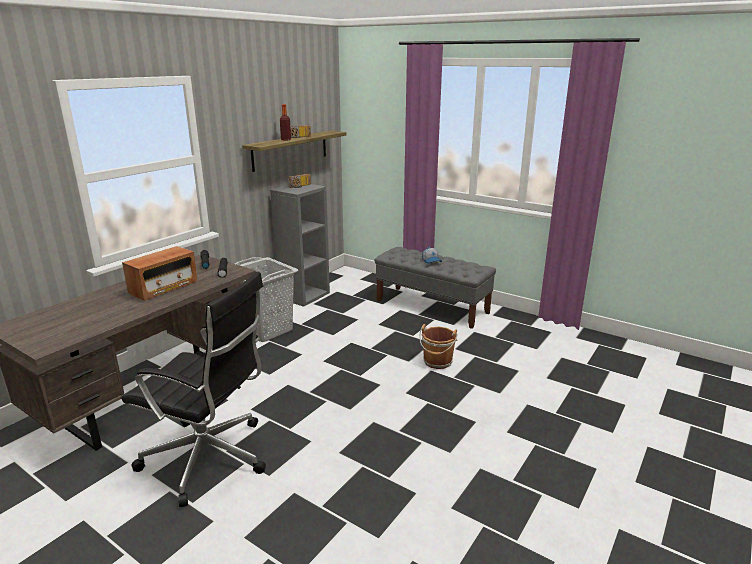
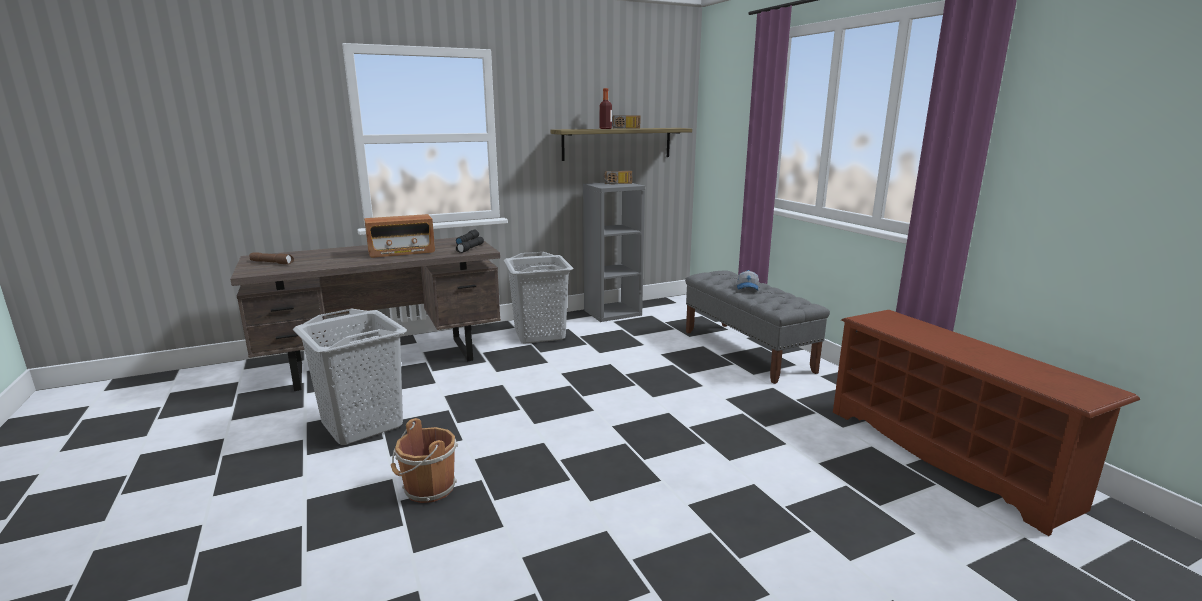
camera: 30 degrees right, 5 degrees down
(44, 329) = (272, 262): none -> brown flashlight
(209, 458) = (362, 425): black office chair -> grey laundry basket
(437, 362) = (686, 407): brown bucket -> brown bucket (427, 489)
(600, 351) = (947, 455): none -> brown shoe rack

